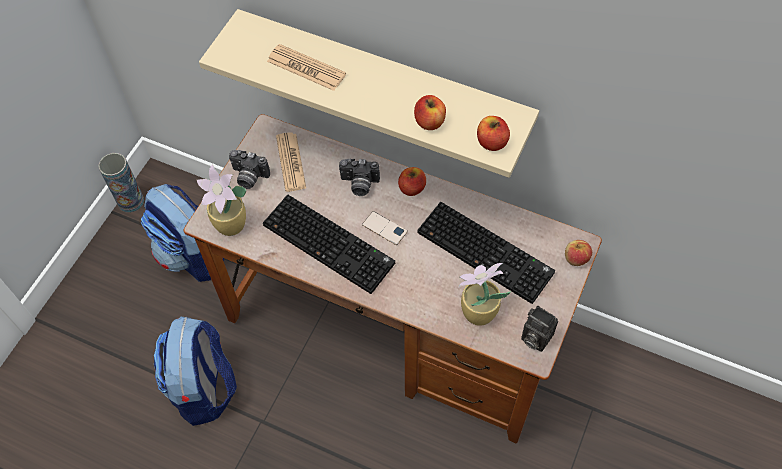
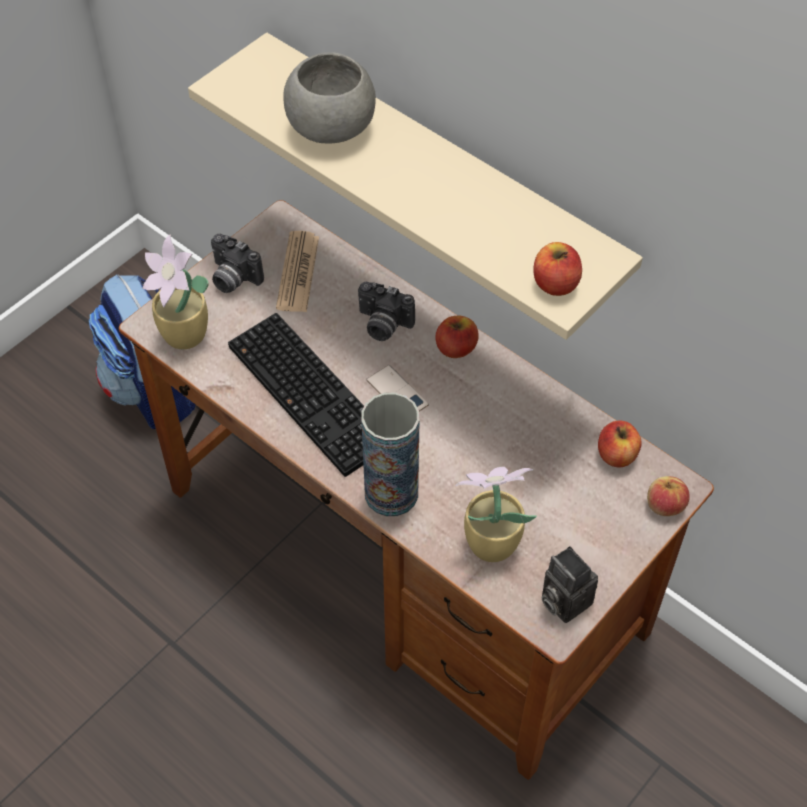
camera: 15 degrees right, 5 degrees down
(131, 201) = (98, 299): vase -> vase (391, 493)
(204, 388) = (107, 575): backpack -> none
(306, 68) = (330, 127): newspaper -> grey bowl
(429, 122) = (476, 236): apple -> apple (616, 455)
(487, 252) = (534, 462): keyboard -> none

